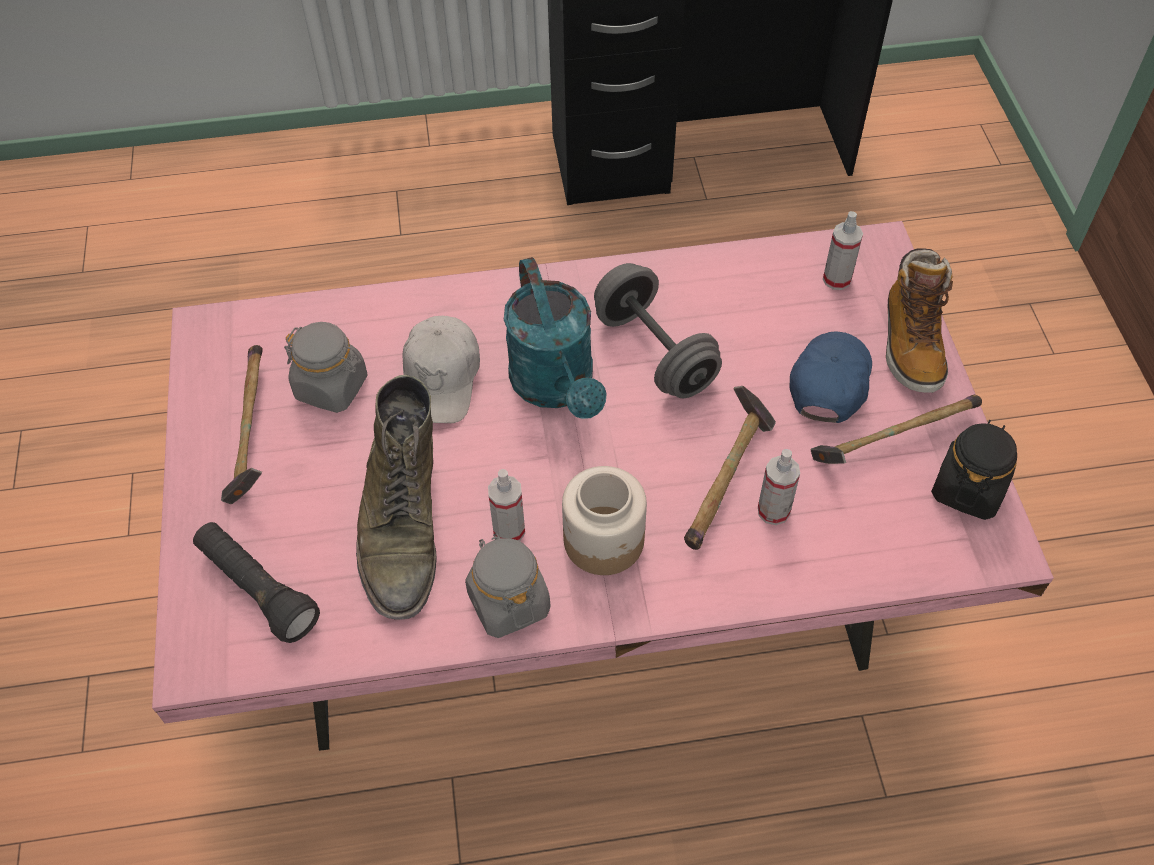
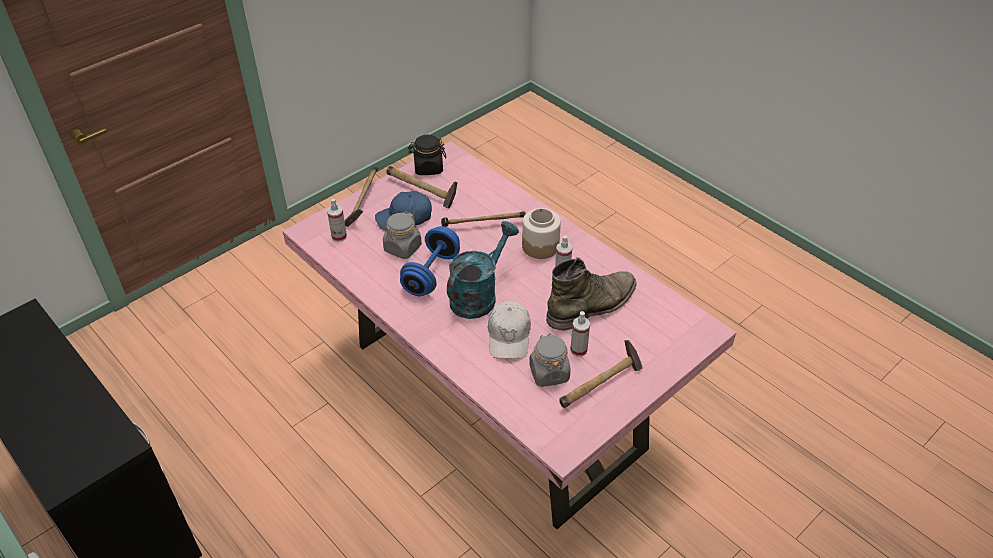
camera: 125 degrees left, 10 degrees down
(257, 589) = (663, 332): black flashlight -> none
(441, 379) = (509, 336): white cap -> white cap turned 120 degrees clockwise
(508, 602) = (592, 258): grey jar -> grey jar (402, 248)
(655, 352) = (431, 274): grey dumbbell -> blue dumbbell
(773, 511) = (483, 209): spray bottle -> spray bottle (578, 350)
(911, 344) = (363, 203): boot -> hammer

